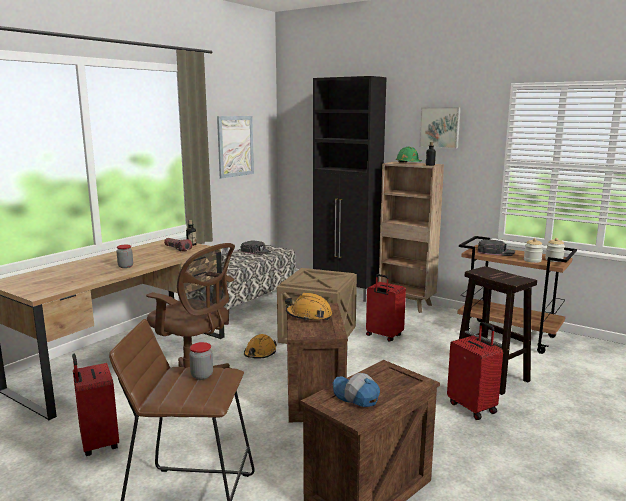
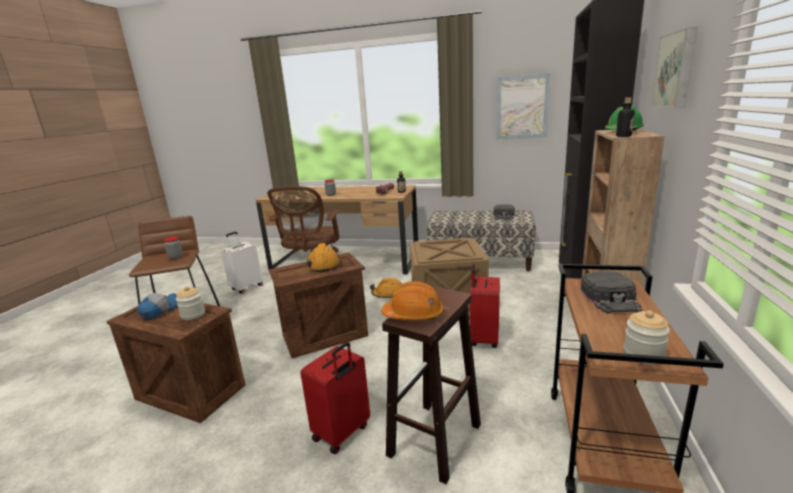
camera: 70 degrees right, 5 degrees up
(98, 443) = (246, 288): red suitcase -> white suitcase
(509, 279) = (413, 315): none -> orange hard hat
(532, 260) = (601, 333): jar -> jar (193, 314)

